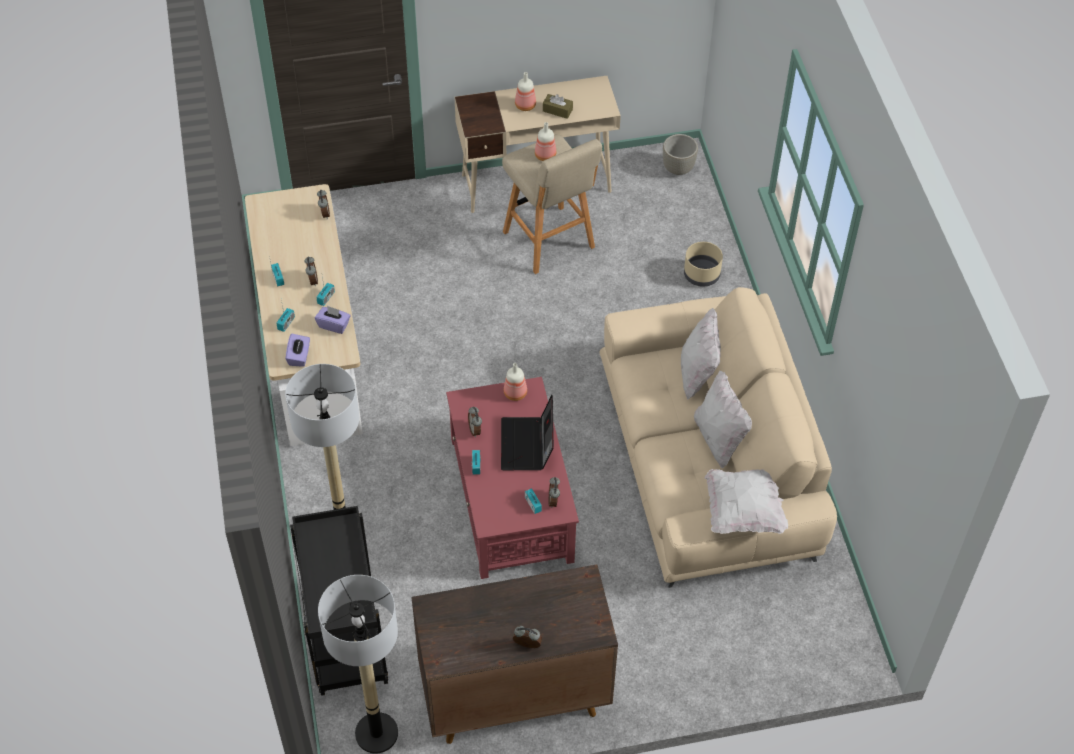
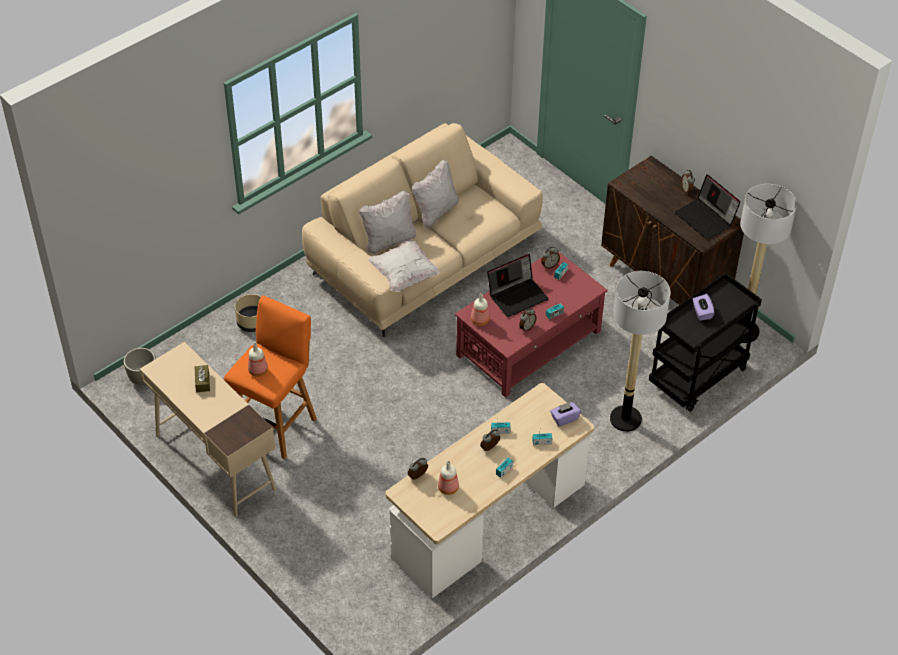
camera: 120 degrees left, 5 degrees down
(334, 325) = (521, 413): purple tissue box -> purple tissue box (702, 313)
(463, 636) = (706, 218): none -> laptop
(525, 106) = (210, 404): bottle -> bottle (448, 487)
(550, 242) = (276, 424): beige stool -> orange stool
(743, 511) = (491, 170): white pillow -> white pillow (403, 275)

